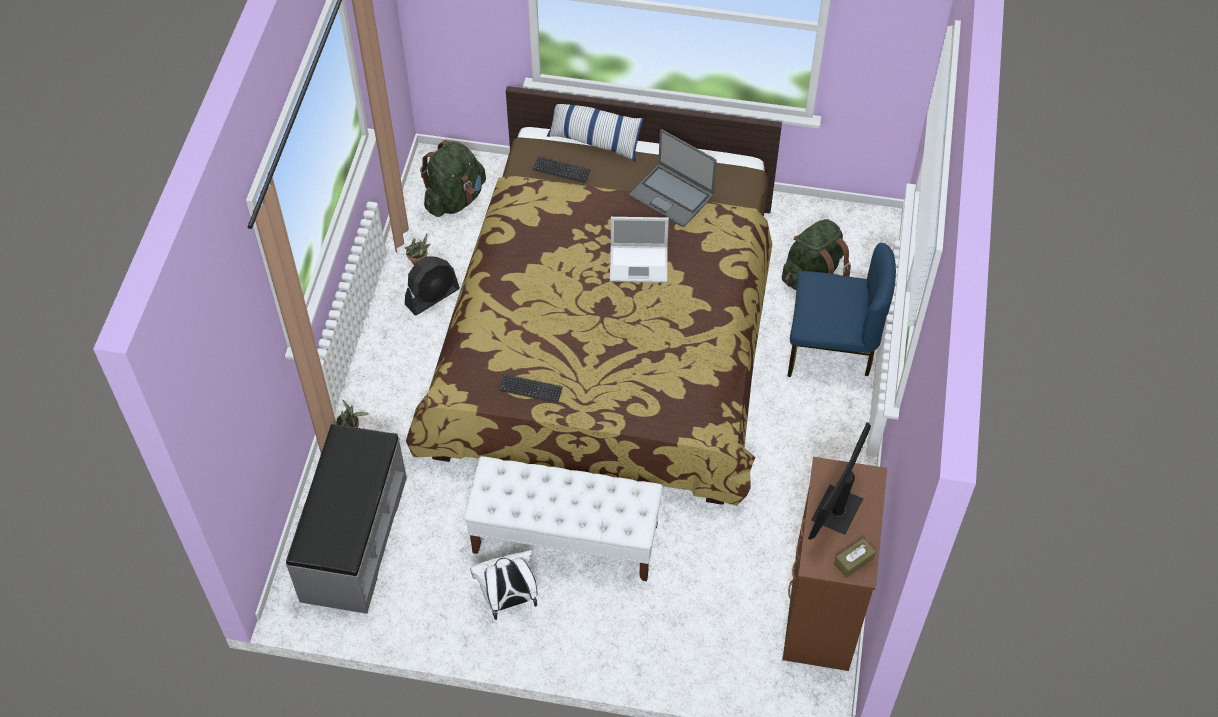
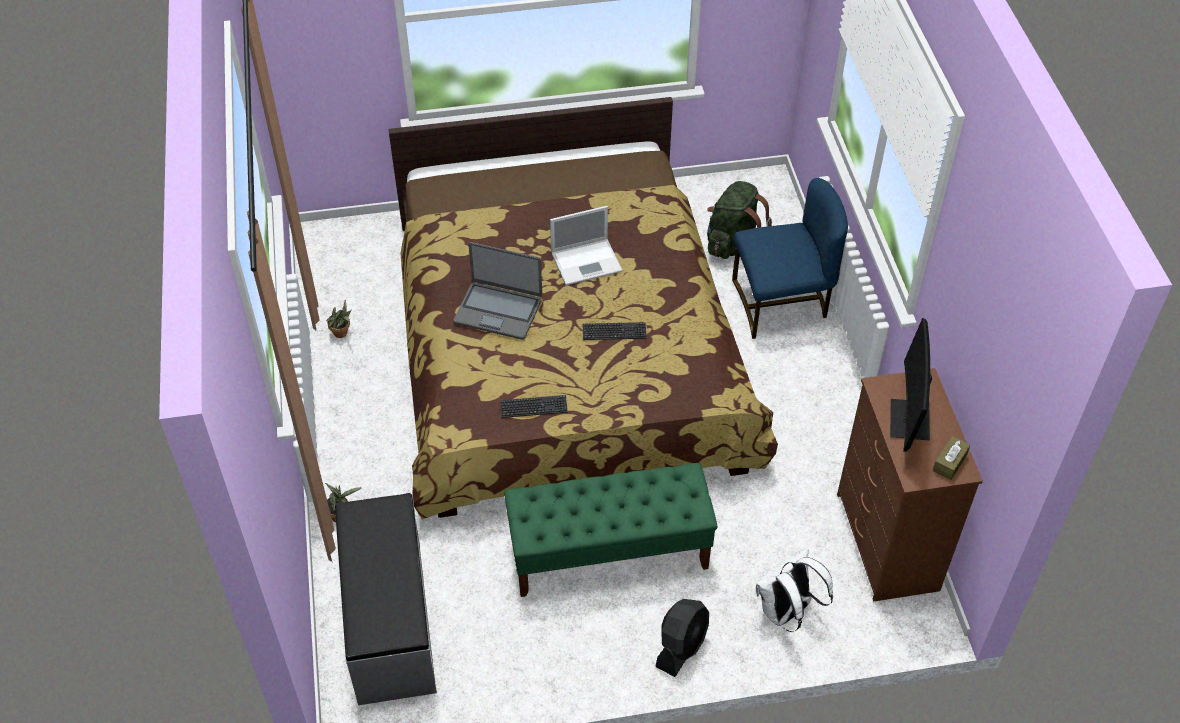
camera: 20 degrees left, 5 degrees down
(432, 296) = (370, 362): black fan -> black fan (681, 646)
(455, 199) = (353, 265): green backpack -> none
(509, 600) = (579, 632): white backpack -> white backpack (786, 612)
(561, 170) = (469, 198): keyboard -> keyboard (614, 332)
(566, 538) = (609, 553): white bench -> green bench
(594, 141) = (488, 165): pillow -> none
(672, 195) = (589, 193): laptop -> laptop (498, 310)

